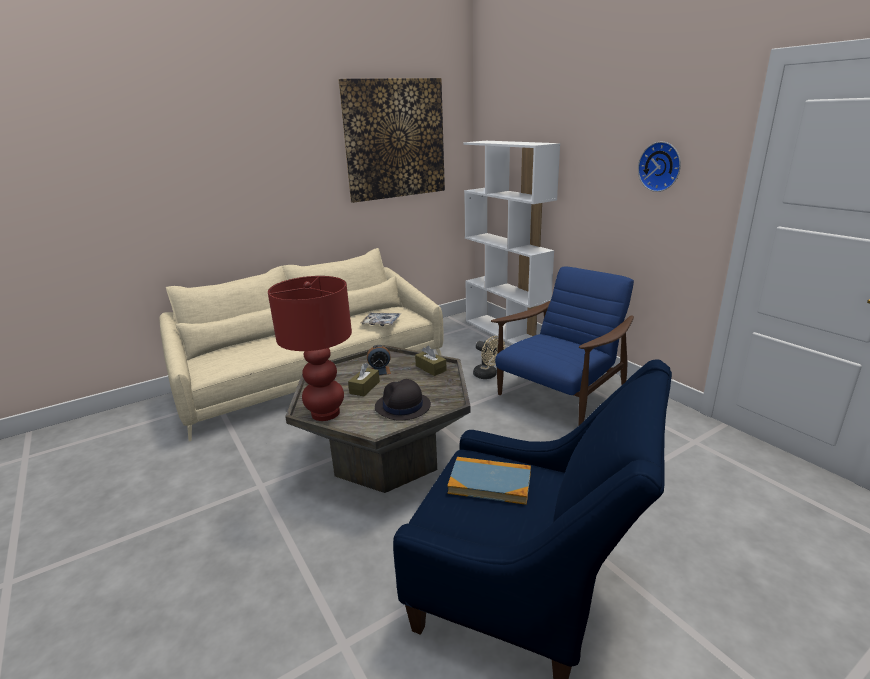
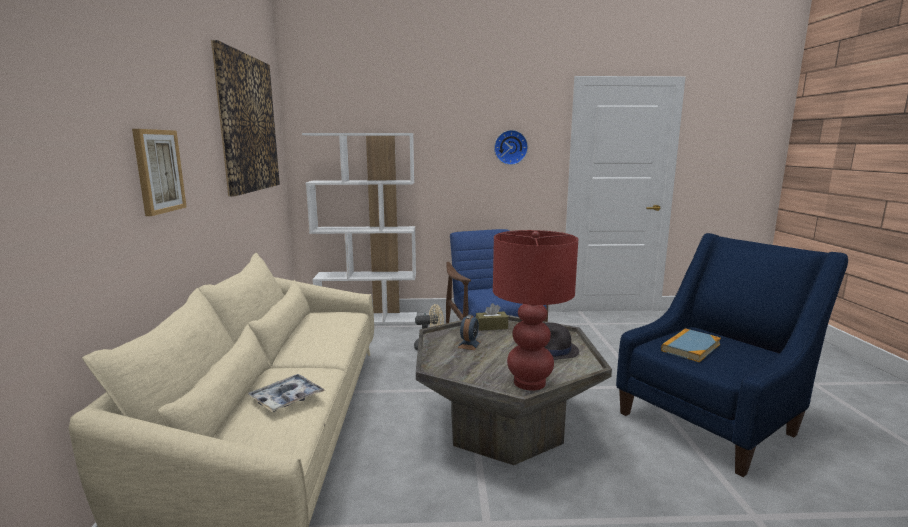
camera: 60 degrees left, 10 degrees down
(256, 187) = (158, 171): none -> picture
(364, 387) = (495, 357): brown tissue box -> none
(381, 323) = (340, 326): tray -> tray (287, 399)

